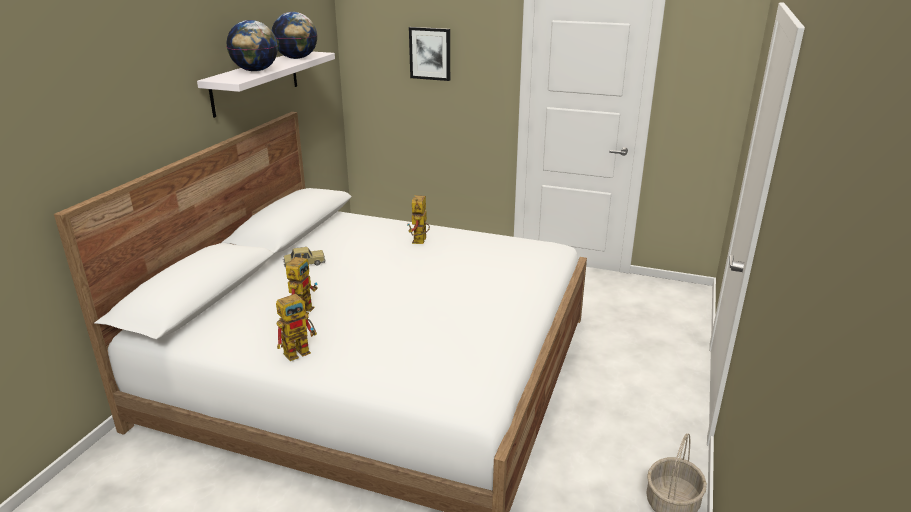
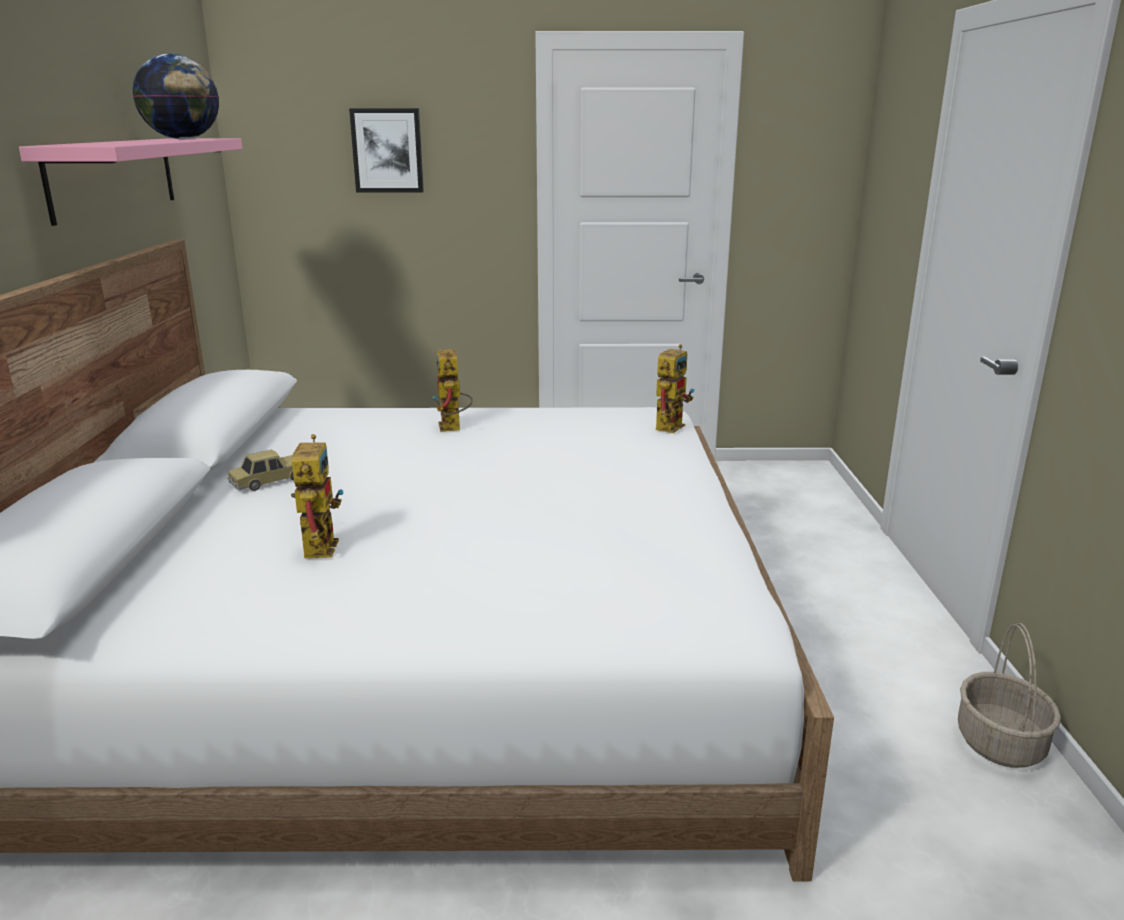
camera: 20 degrees left, 5 degrees down
(255, 71) = (125, 142): globe -> none
(256, 82) = (114, 176): white shelf -> pink shelf
(301, 350) = (363, 608): toy robot -> toy robot (670, 425)

